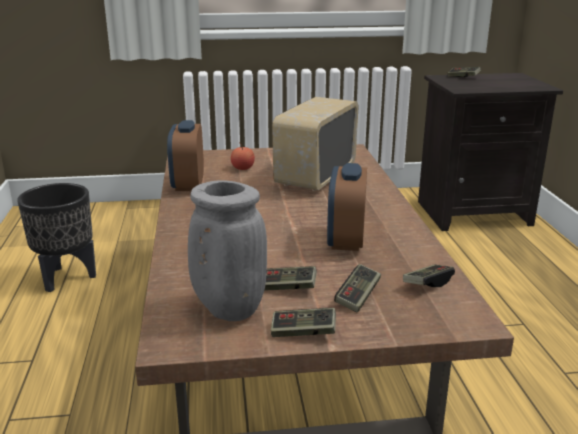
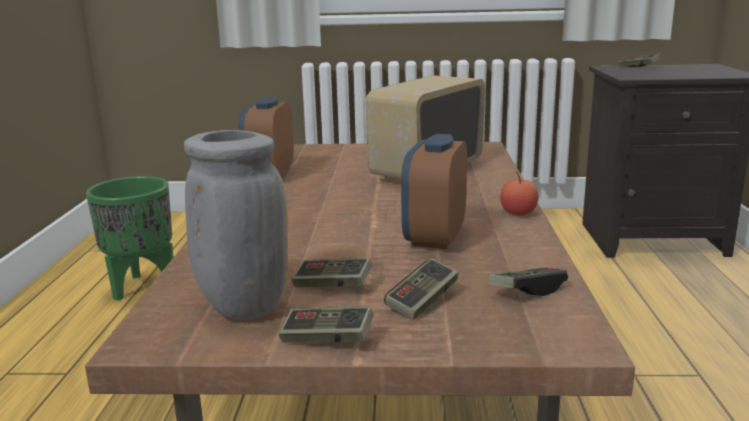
camera: 10 degrees right, 5 degrees down
(66, 278) = (141, 287): black planter -> green planter
(242, 168) = (343, 161): apple -> apple (518, 213)

